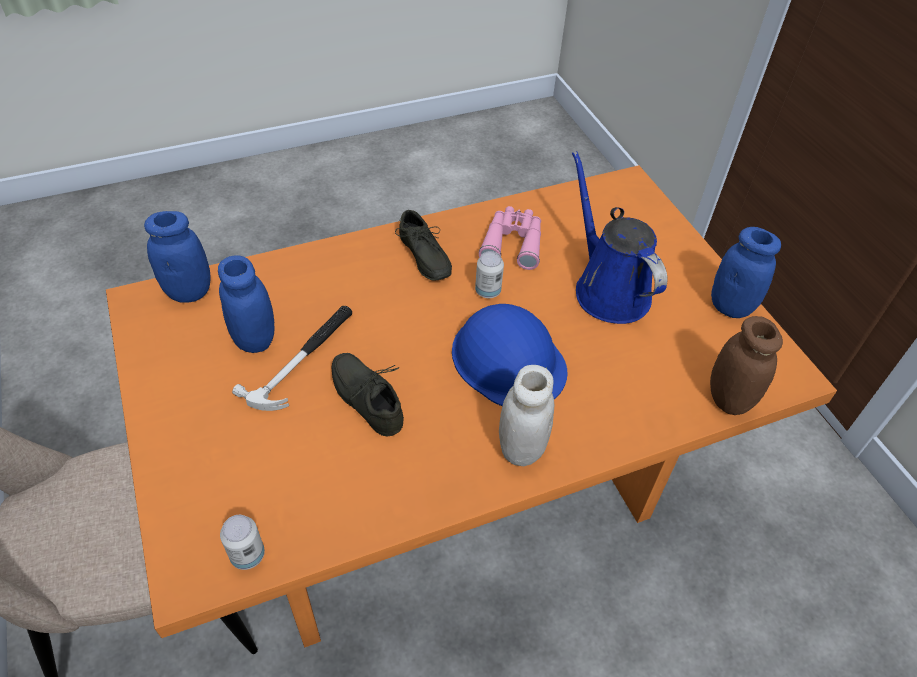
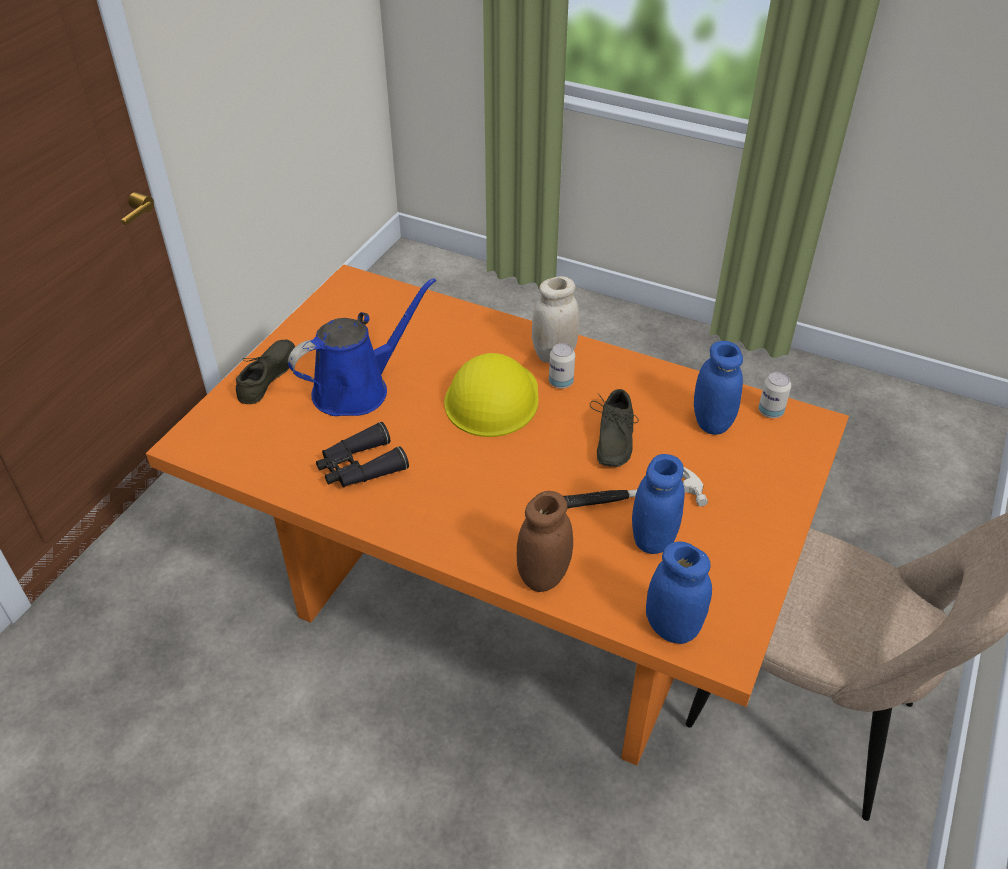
camera: 130 degrees left, 5 degrees down
(422, 257) = (444, 509): grey shoe -> grey shoe (270, 378)
(488, 291) = (437, 447): can -> can (561, 382)
(508, 359) = (492, 398): blue hard hat -> yellow hard hat
(513, 243) = (360, 467): pink binoculars -> black binoculars
(608, 289) = (357, 389): blue watering can -> blue watering can turned 150 degrees counterclockwise
(728, 399) = (405, 297): brown jar -> brown jar (543, 576)
(730, 306) = (308, 327): blue jar -> blue jar (712, 423)

